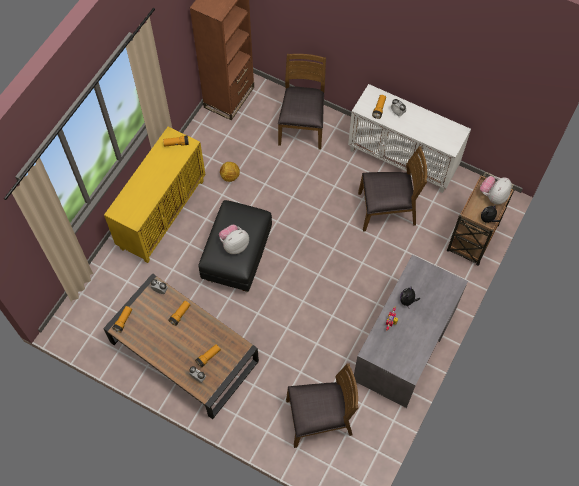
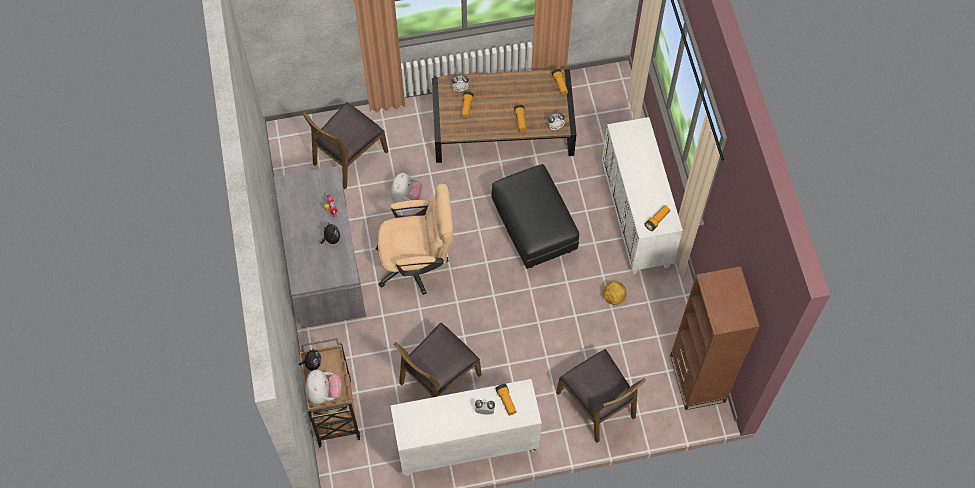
camera: 140 degrees right, 0 degrees up
(162, 213) = (636, 218): yellow cabinet -> white cabinet
(234, 245) = (528, 197): plush toy -> plush toy (406, 196)
(337, 294) = (418, 263): none -> beige office chair

